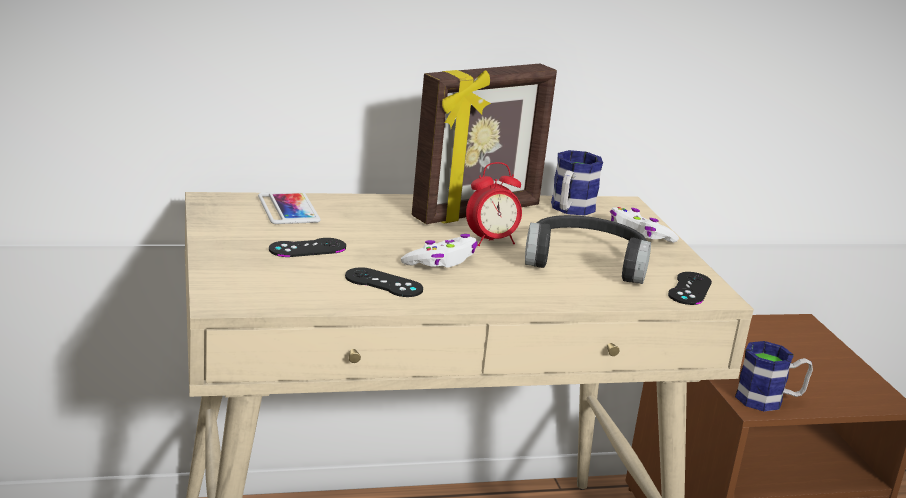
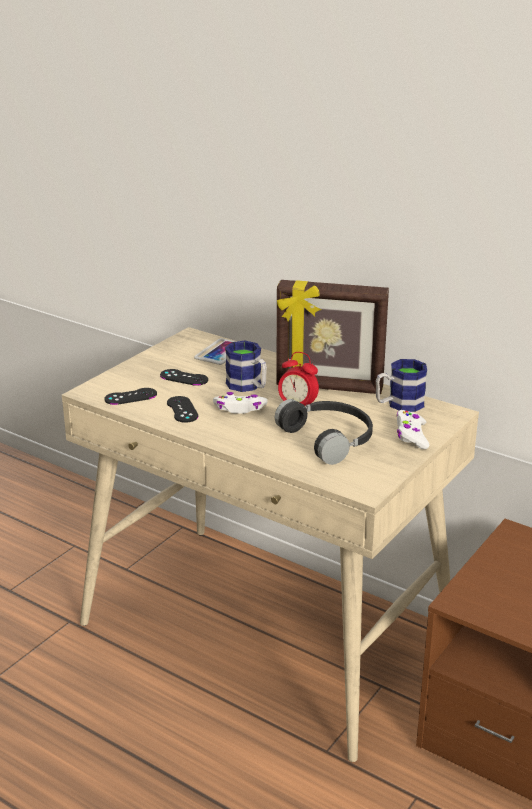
camera: 50 degrees right, 5 degrees up
(689, 289) = (359, 479): black game controller -> black game controller (130, 397)
(769, 400) = (476, 604): mug -> mug (248, 386)

